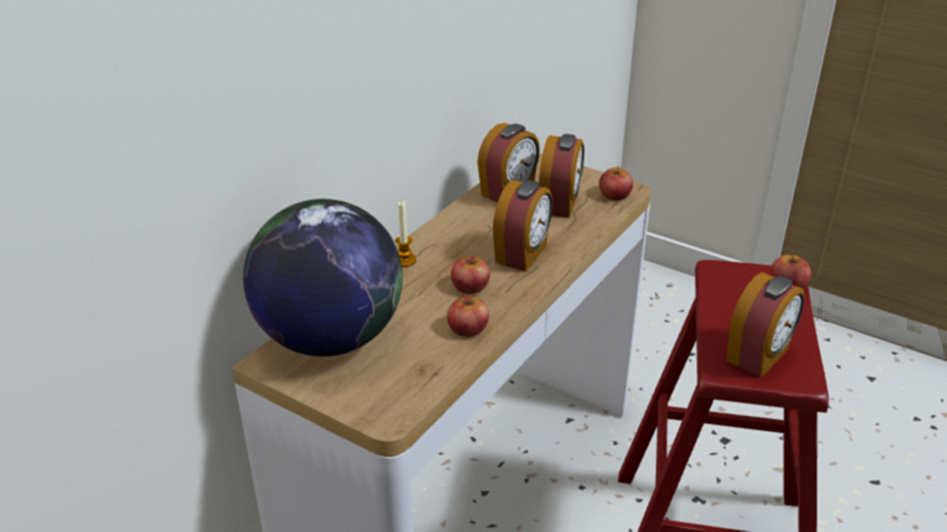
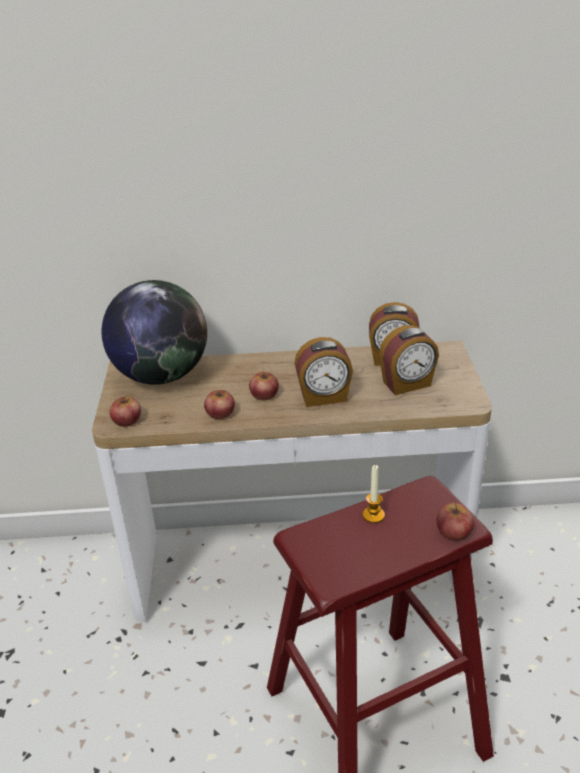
camera: 55 degrees right, 0 degrees up
(404, 260) = (263, 361): candle -> candle (373, 515)
(614, 194) = (455, 400): apple -> apple (127, 420)
(759, 356) = (335, 549): alarm clock -> none

